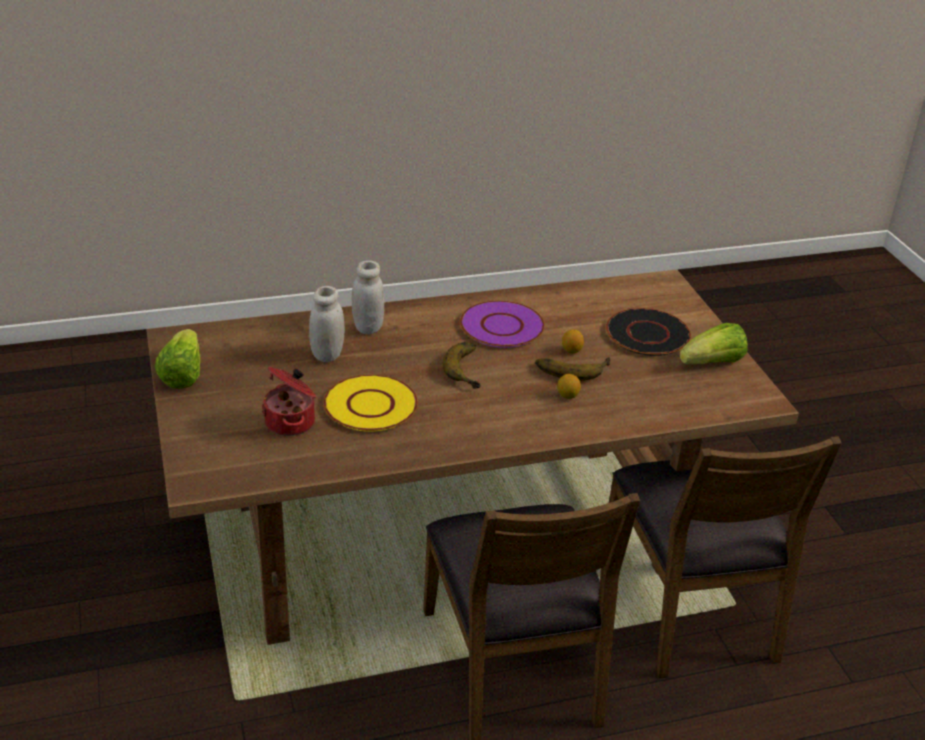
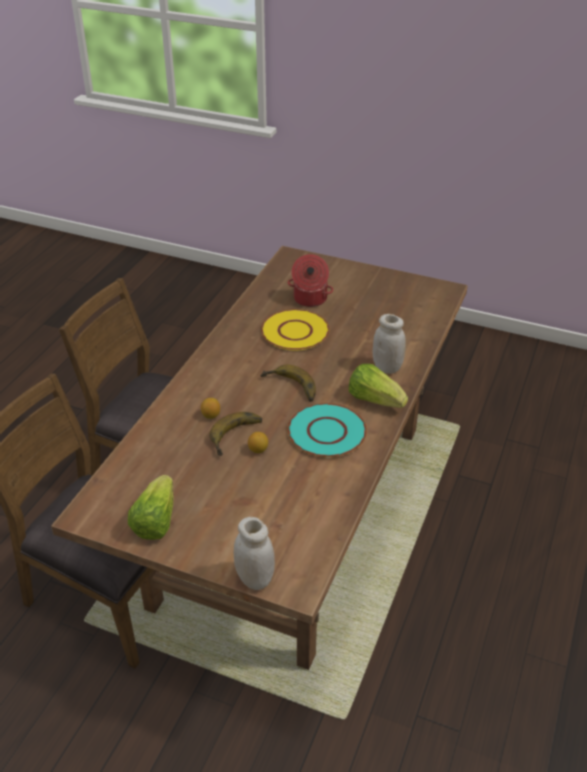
camera: 130 degrees right, 5 degrees up
(182, 374) = (398, 281): lettuce -> lettuce (375, 400)
(327, 355) = (368, 337): white jar -> white jar (255, 578)
(502, 326) = (326, 432): purple plate -> turquoise plate
(647, 333) = (233, 509): black plate -> none

